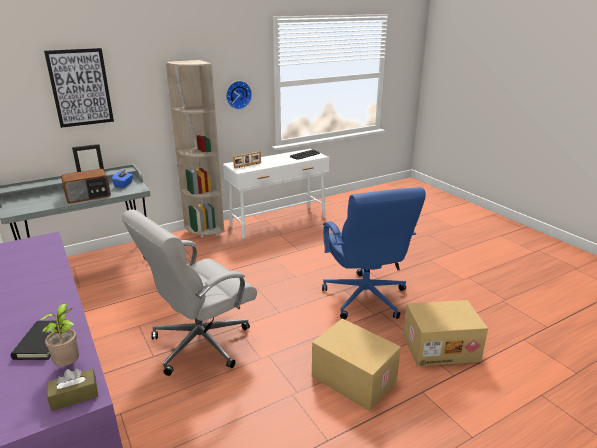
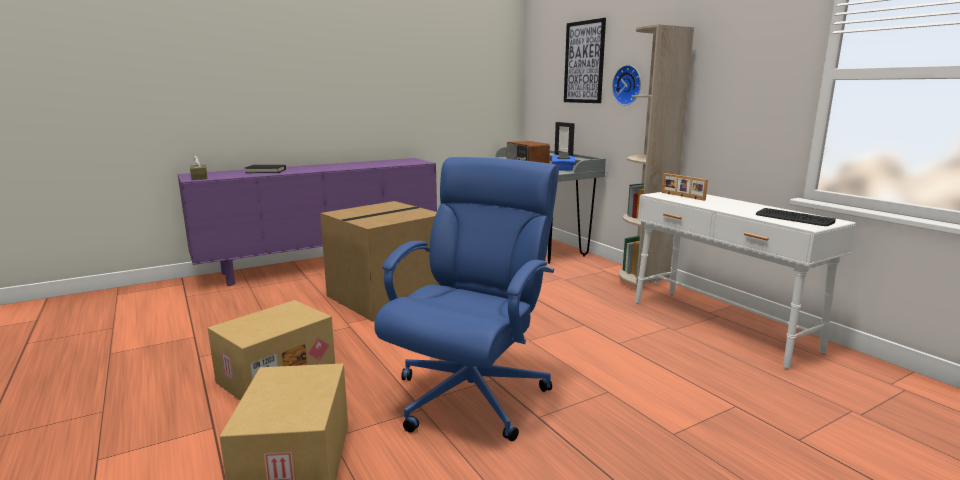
camera: 90 degrees right, 10 degrees down
(69, 365) = (233, 175): potted plant -> none
(201, 342) = (386, 296): grey office chair -> cardboard box
(238, 94) = (747, 87): wall clock -> wall clock (628, 85)
(365, 296) = (470, 397): blue office chair -> blue office chair turned 135 degrees clockwise

